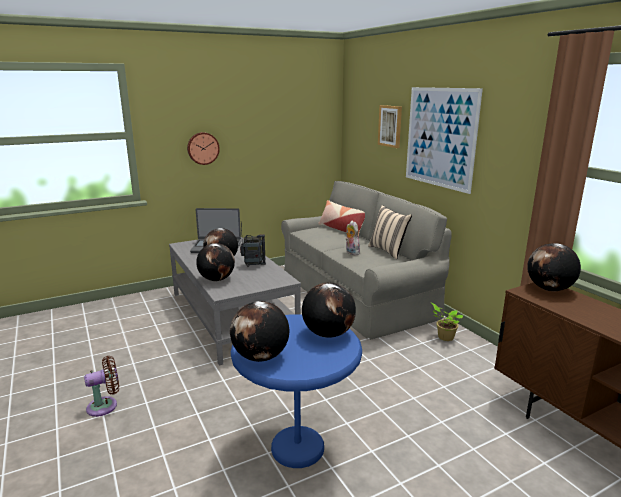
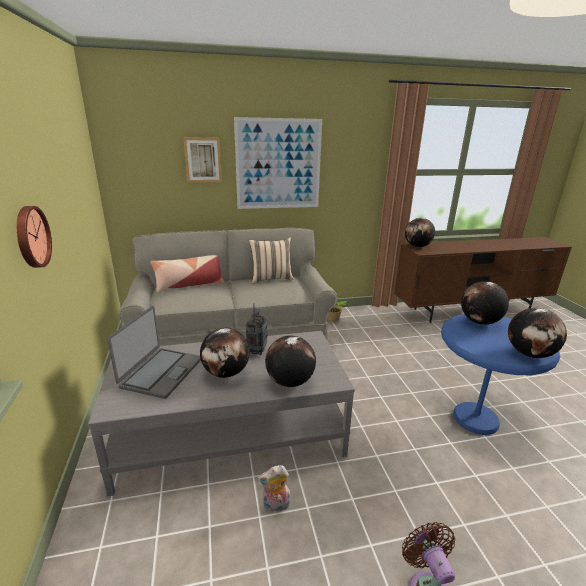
camera: 75 degrees left, 5 degrees up
(351, 252) = (262, 293): plush toy -> plush toy (275, 506)

